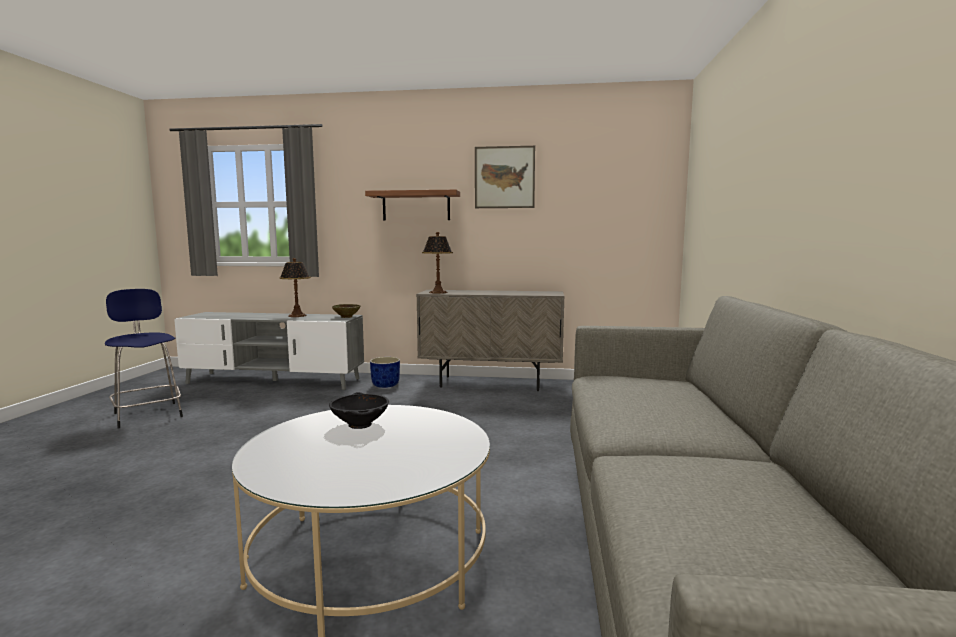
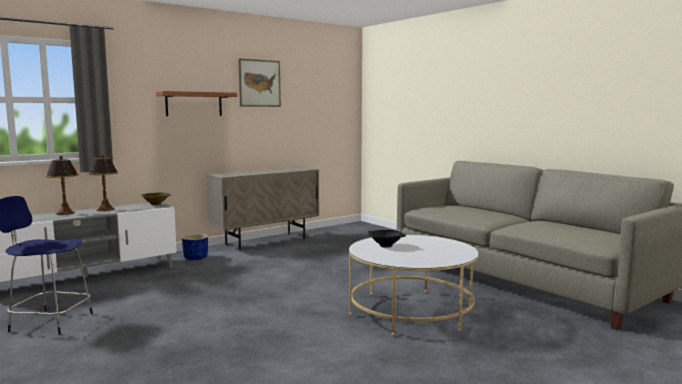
camera: 45 degrees left, 0 degrees up
(438, 292) = (231, 175): table lamp -> table lamp (65, 213)

